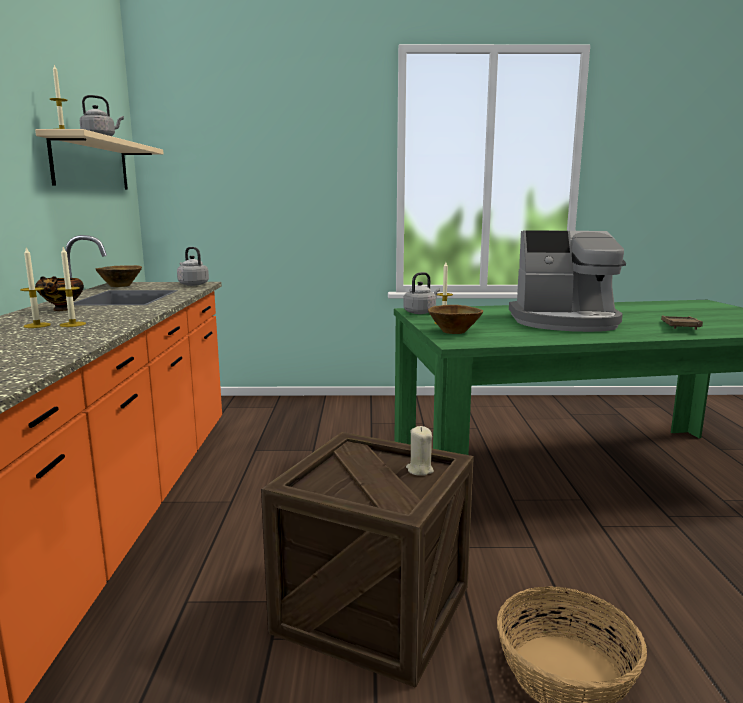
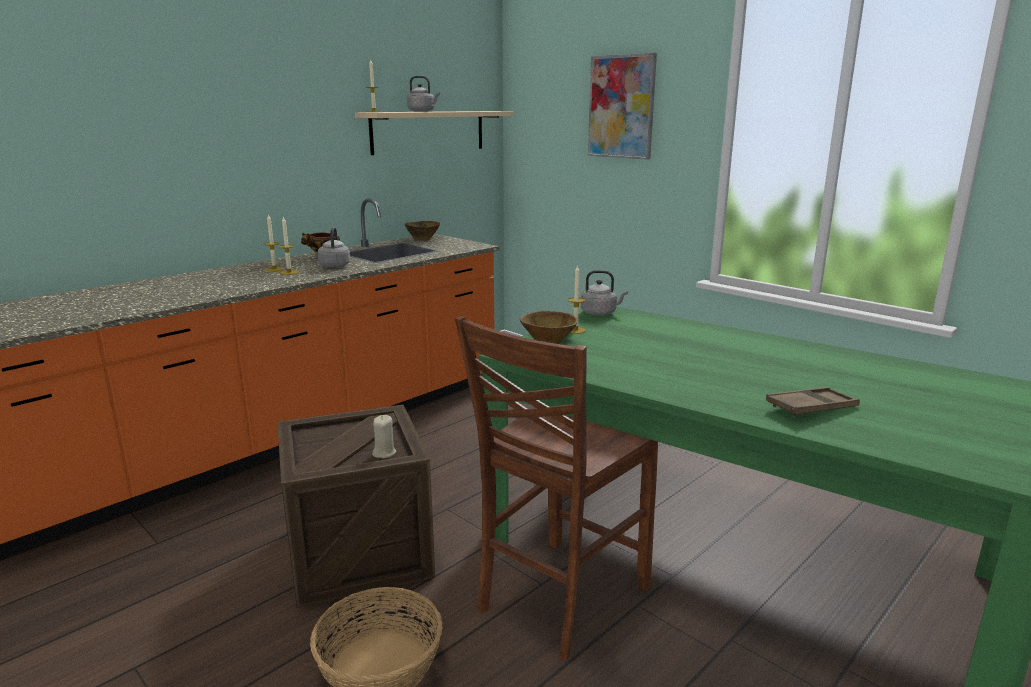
camera: 45 degrees right, 5 degrees up
(192, 284) = (469, 246): grey kettle -> grey kettle (335, 265)
(291, 146) = (621, 107): none -> picture
(562, 548) = (559, 599): none -> brown chair
(565, 322) = (696, 362): coffee machine -> none

